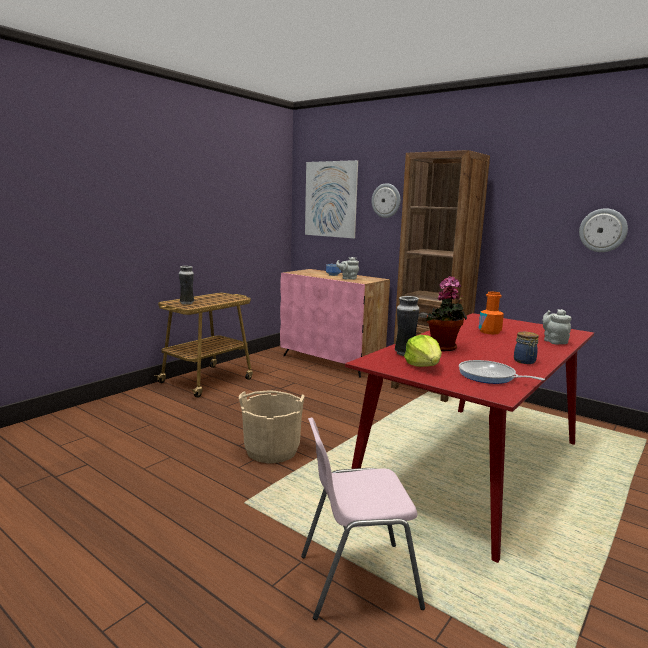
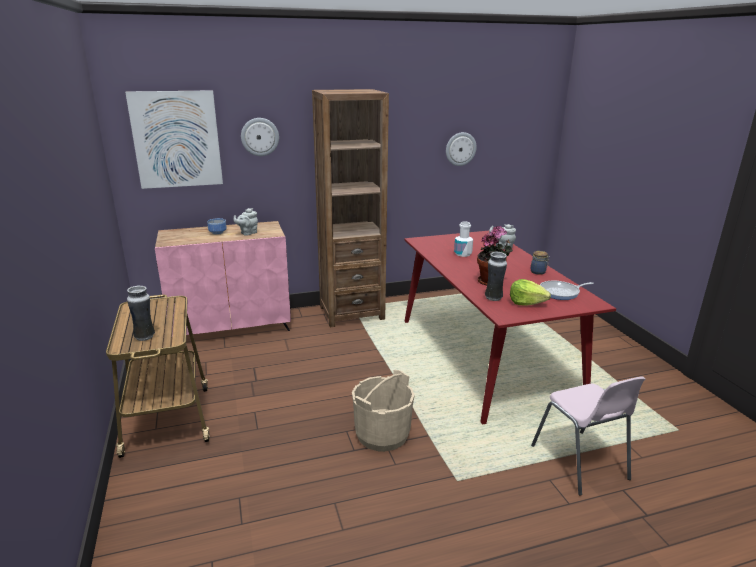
camera: 55 degrees left, 10 degrees up
(356, 580) = (580, 463): pink chair -> pink chair turned 45 degrees counterclockwise
(489, 332) = (463, 254): orange bottle -> white bottle

